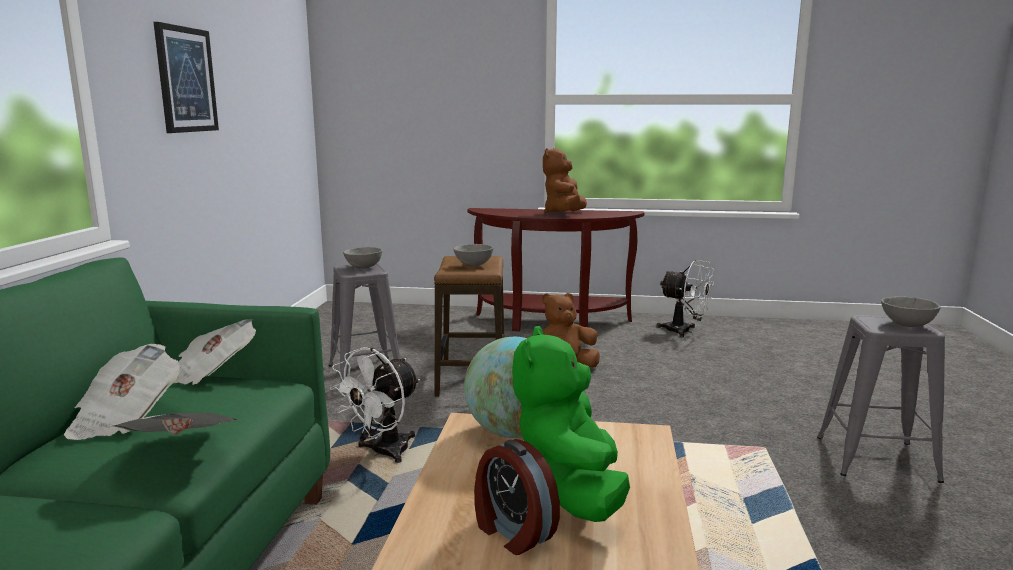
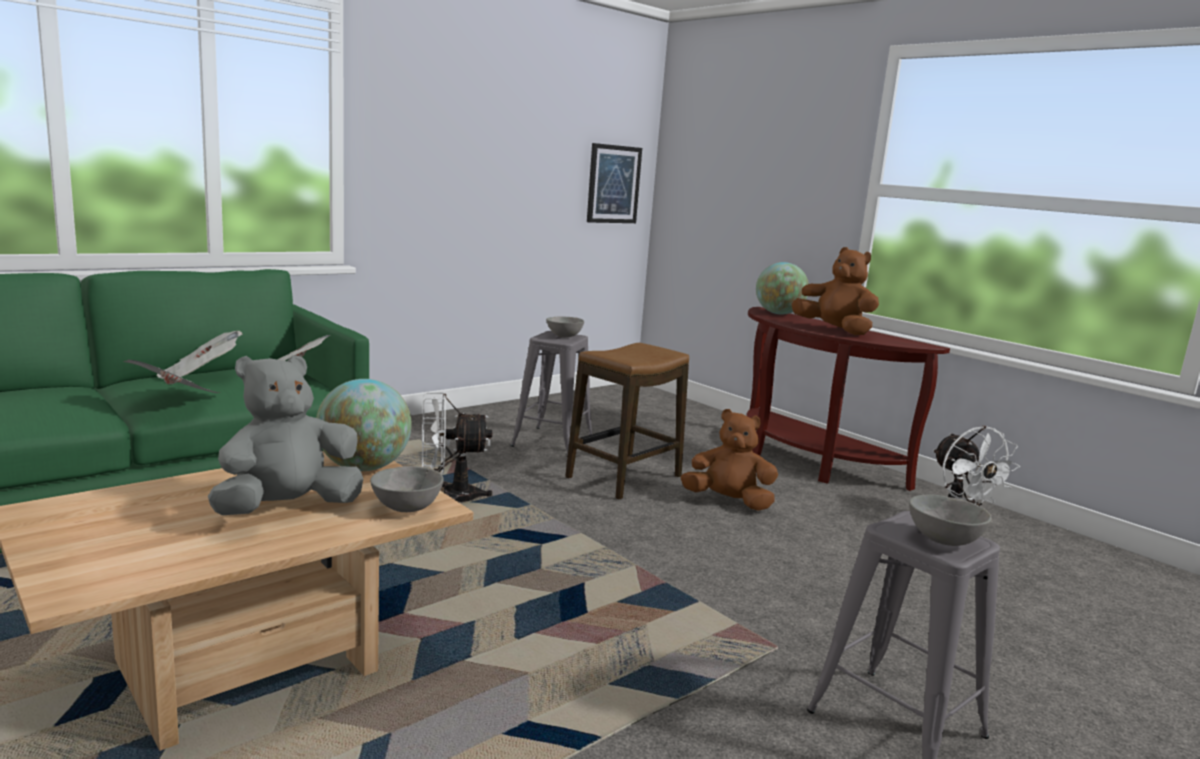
camera: 40 degrees right, 0 degrees up
(186, 80) = (461, 142): picture -> picture (613, 184)
(473, 265) = (635, 354): grey bowl -> grey bowl (405, 508)
(499, 210) = (778, 314): none -> globe
(512, 532) = (204, 507): alarm clock -> none
(564, 214) = (834, 330): brown plush toy -> brown plush toy turned 75 degrees clockwise
(571, 493) = (287, 508): green plush toy -> grey plush toy

